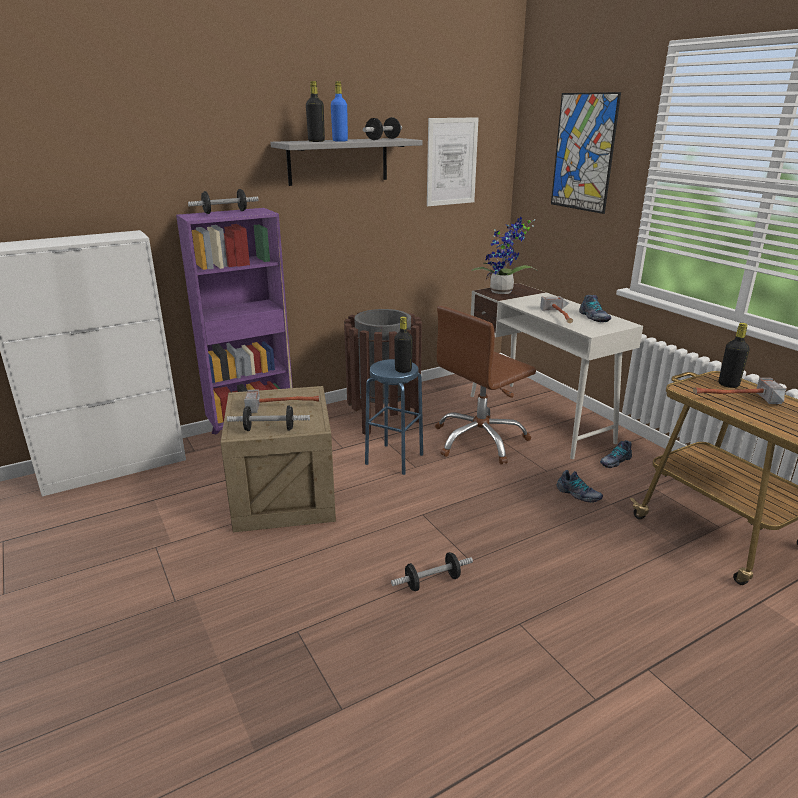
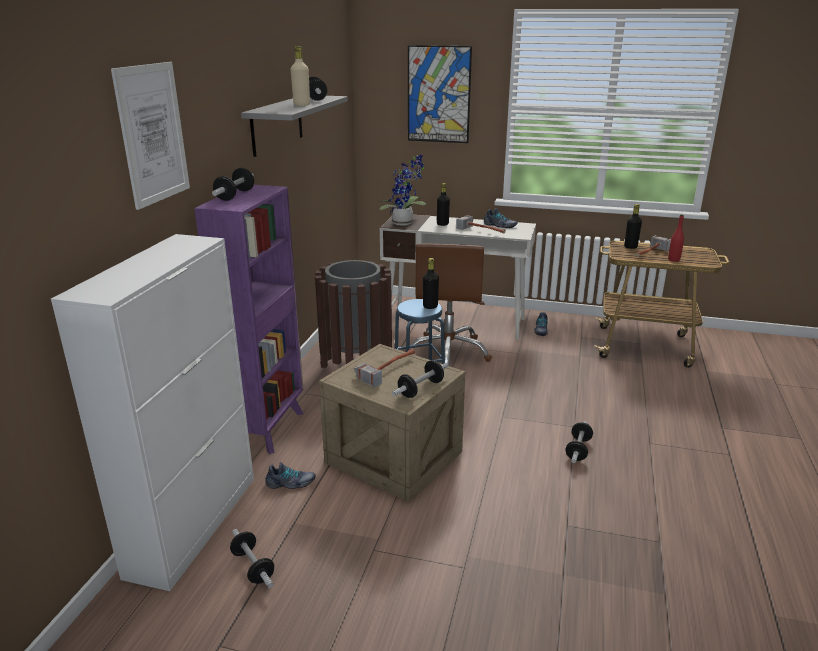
camera: 45 degrees left, 0 degrees up
(90, 510) = (253, 567): none -> dumbbell
(316, 141) = (287, 108): black bottle -> black bottle (442, 224)
(340, 141) = (301, 105): blue bottle -> beige bottle
(451, 162) = (329, 112): picture -> picture (153, 134)
(578, 494) = (557, 359): shoe -> shoe (290, 483)
(756, 416) = (673, 259): none -> red bottle

